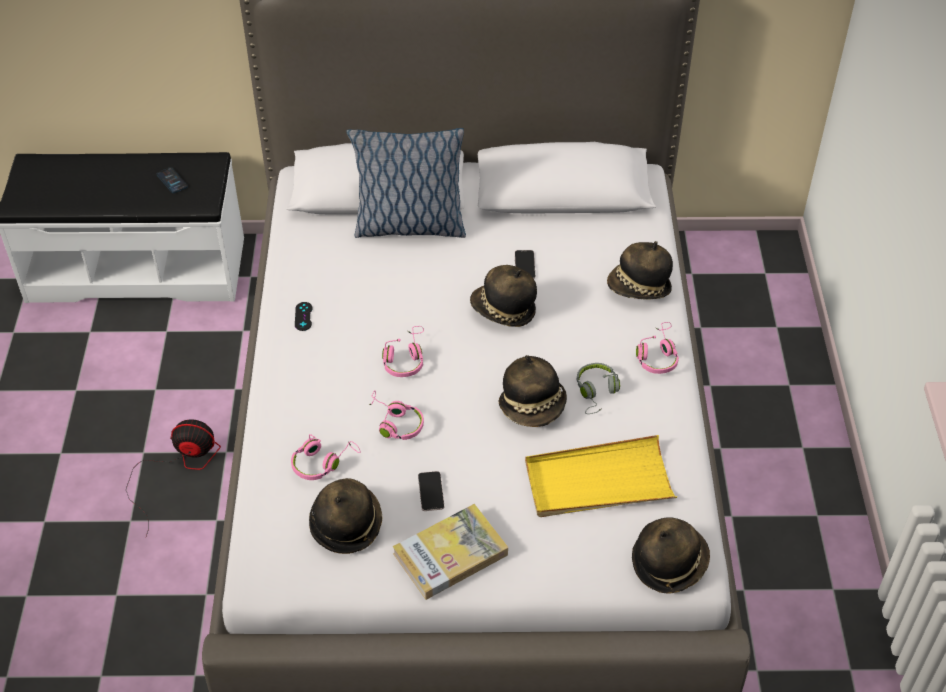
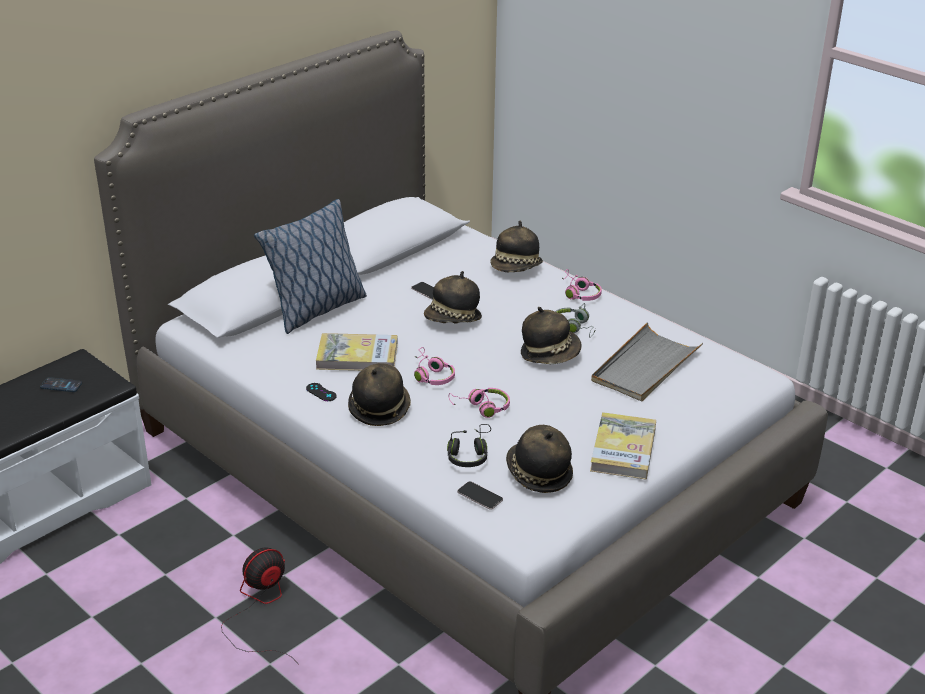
camera: 45 degrees left, 15 degrees down
(322, 462) = (469, 454): pink headphones -> black headphones
(375, 298) = (357, 356): none -> book
(431, 491) = (560, 428): phone -> phone (480, 496)
(598, 481) = (645, 367): yellow tray -> grey tray
(669, 562) = (741, 379): hat -> hat (379, 408)

